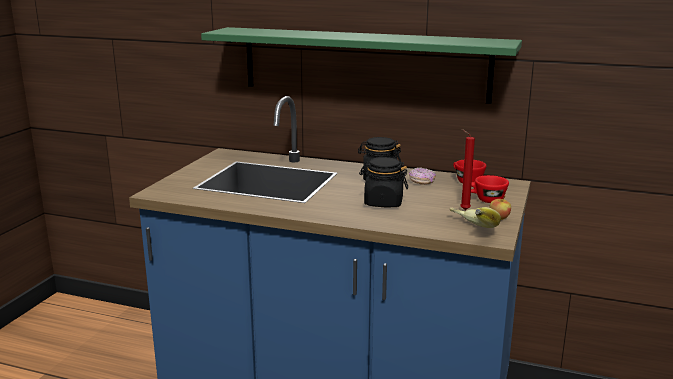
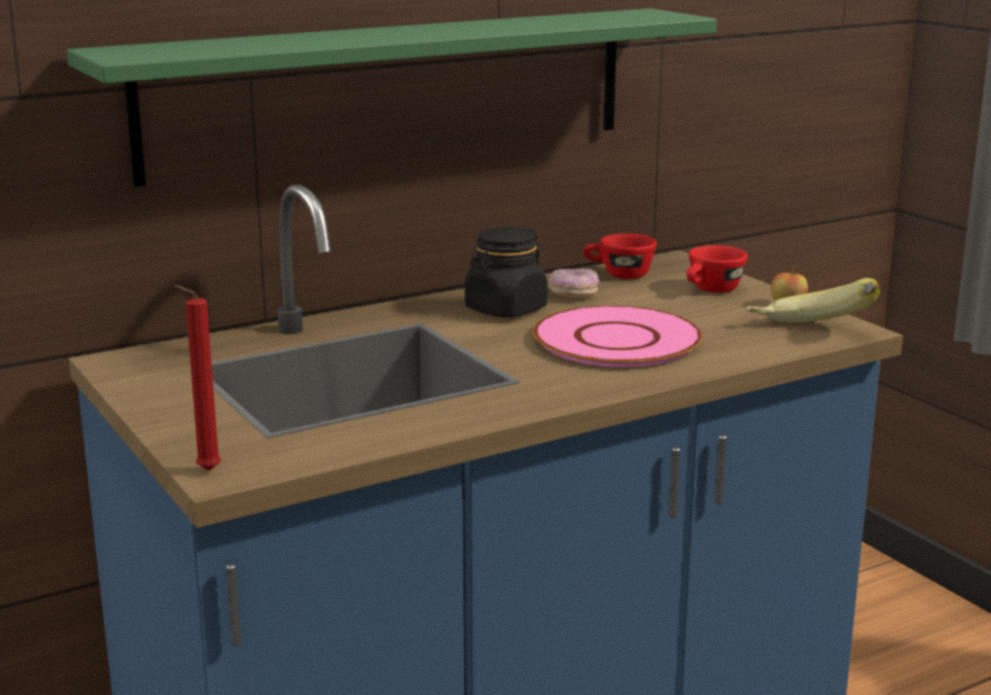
camera: 50 degrees left, 0 degrees up
(383, 202) = (616, 339): black jar -> pink plate
(463, 210) = (726, 311): red candle -> red candle (205, 471)

